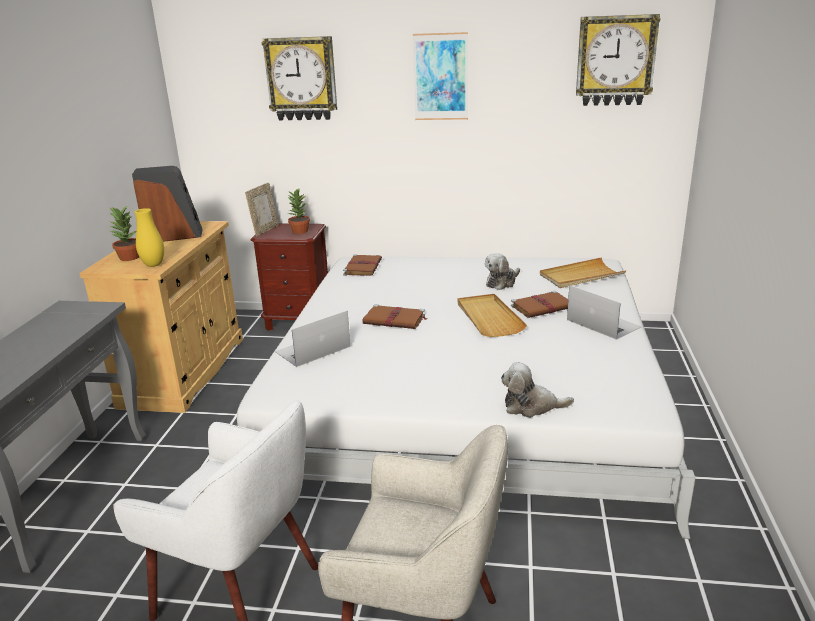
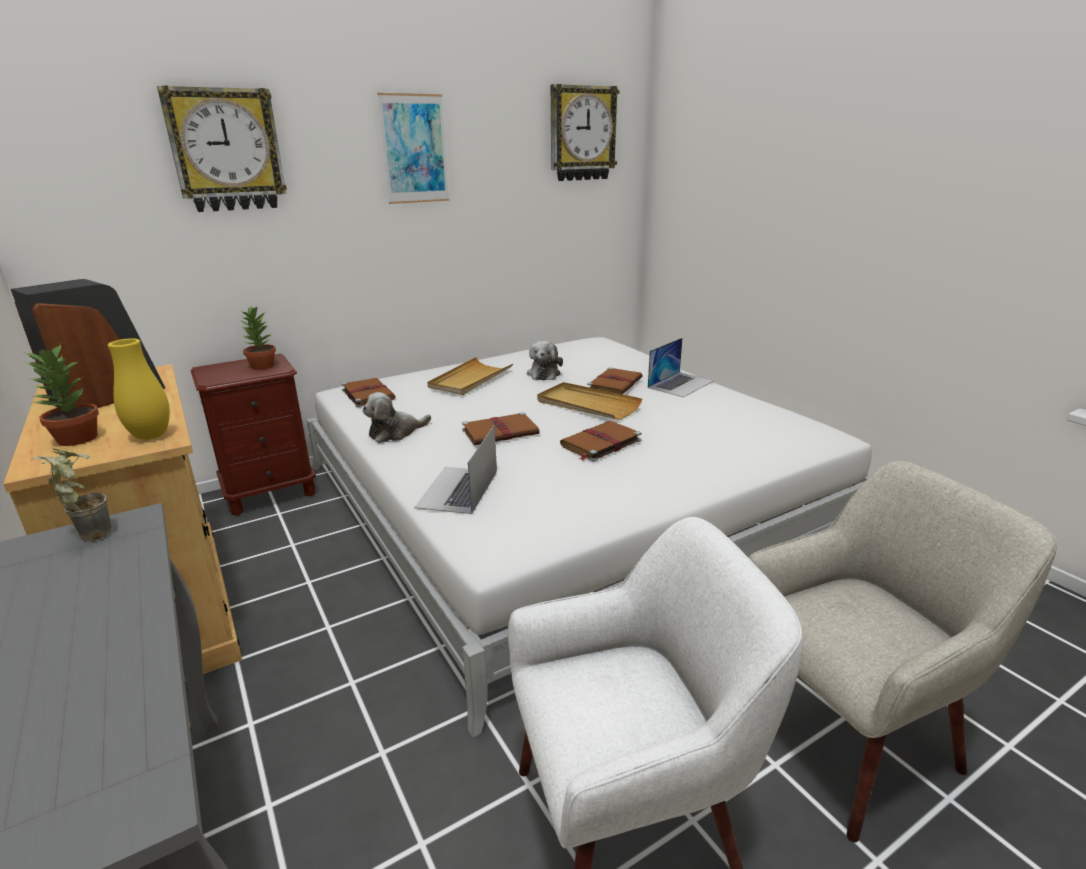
camera: 40 degrees left, 0 degrees up
(84, 308) = (89, 534): none -> potted plant
(265, 230) = (205, 374): picture frame -> none
(444, 350) = (600, 443): none -> brown book
(531, 406) = (753, 463): plush toy -> plush toy (395, 433)
(581, 276) = (603, 353): beige tray -> beige tray (470, 379)
(603, 323) = (681, 384): laptop -> laptop turned 120 degrees clockwise

